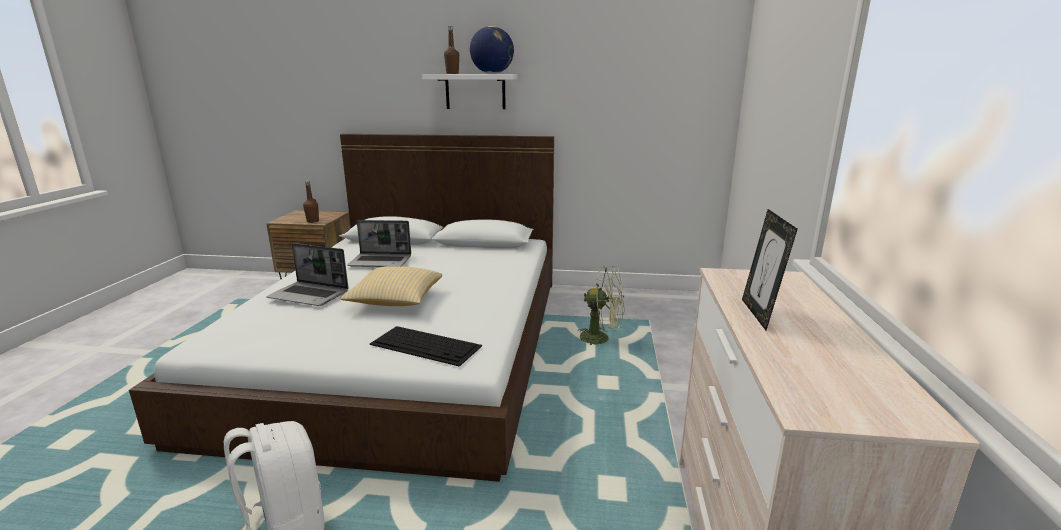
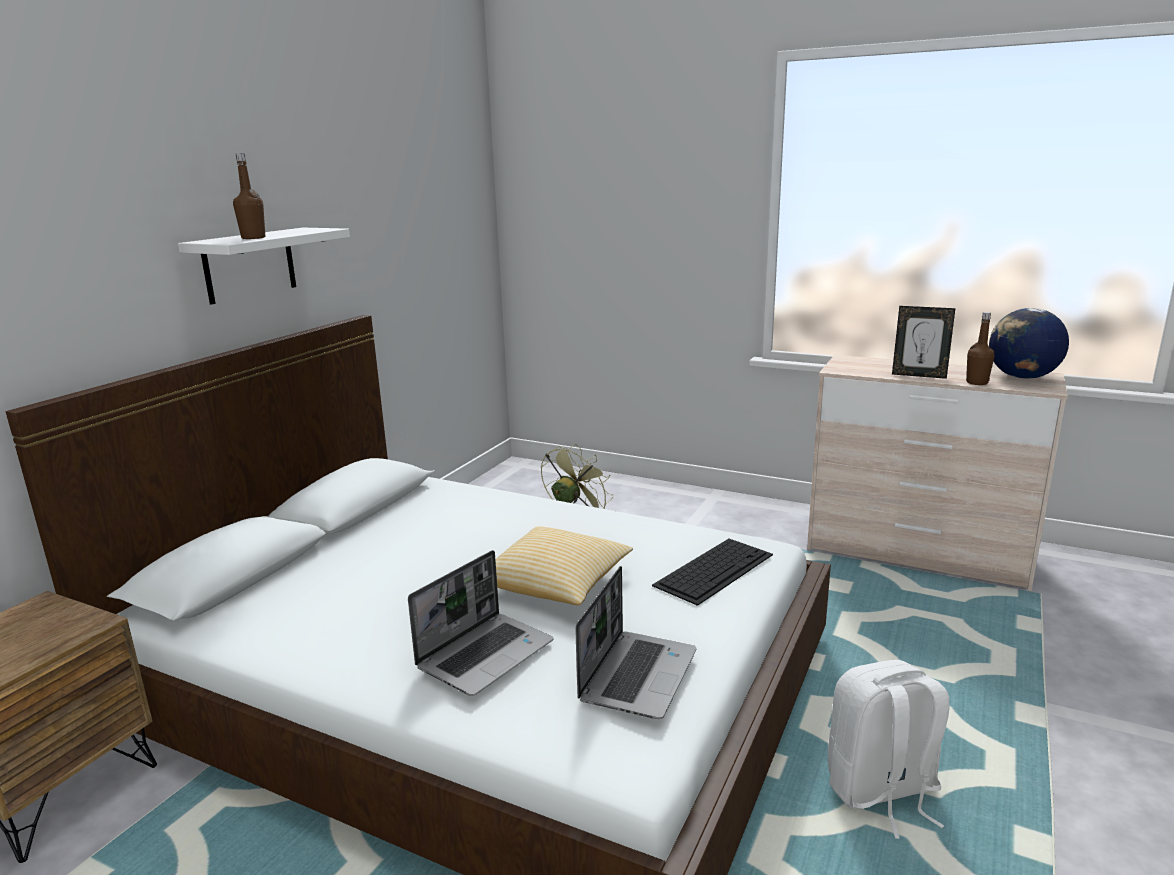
camera: 70 degrees left, 0 degrees up
(313, 221) = (68, 633): brown bottle -> brown bottle (977, 382)
(381, 261) = (362, 590): laptop -> laptop (637, 674)
(492, 73) = (300, 231): globe -> globe (1022, 377)

